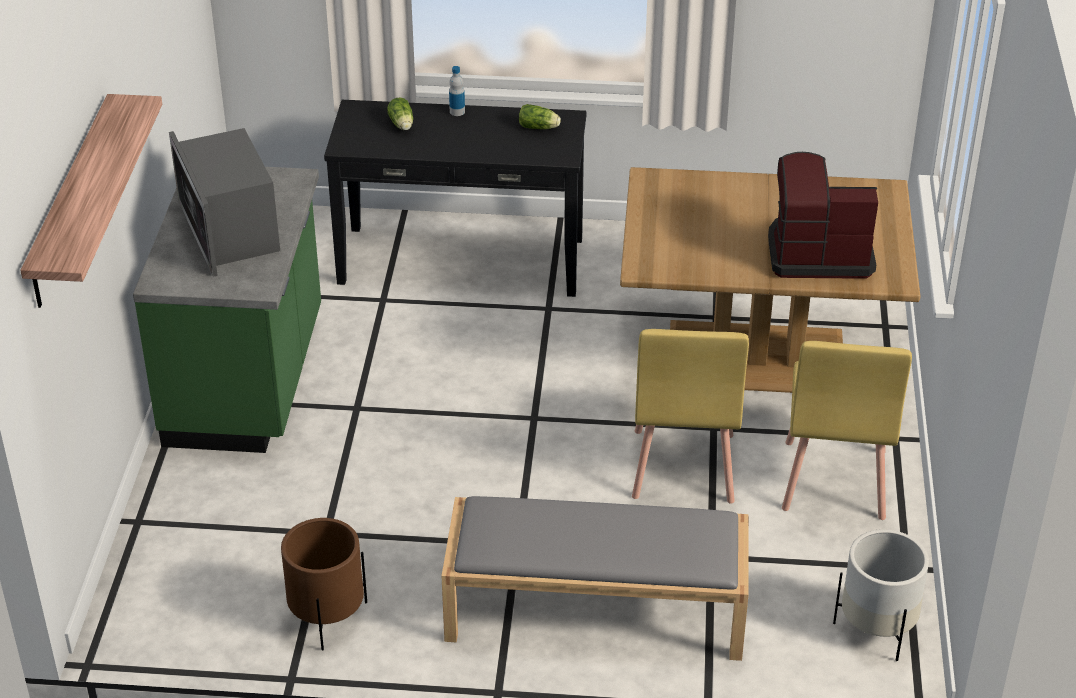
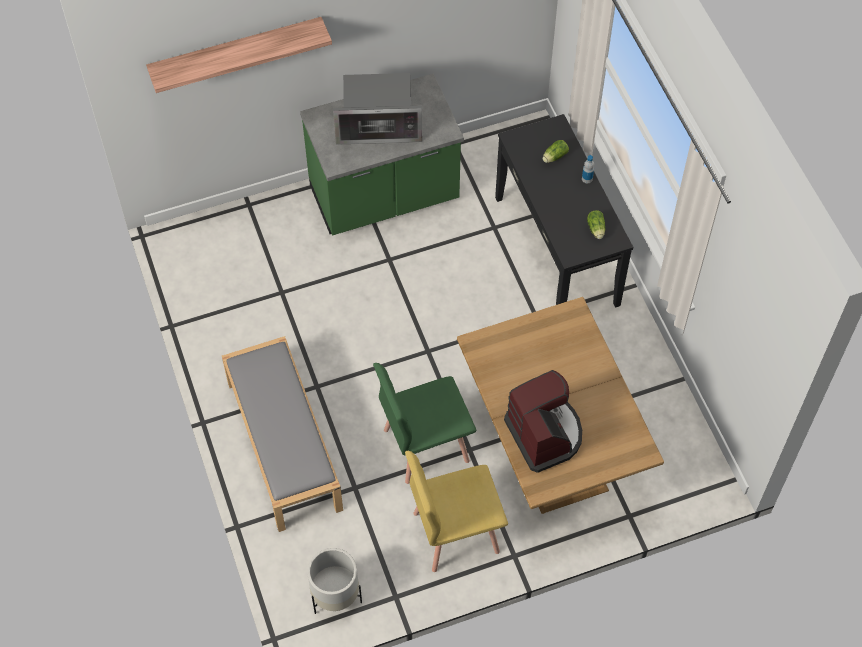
camera: 65 degrees right, 20 degrees up
(229, 231) = (378, 125): microwave -> microwave turned 135 degrees counterclockwise
(327, 617) = (220, 322): brown planter -> none
(682, 466) = (425, 445): yellow chair -> green chair

